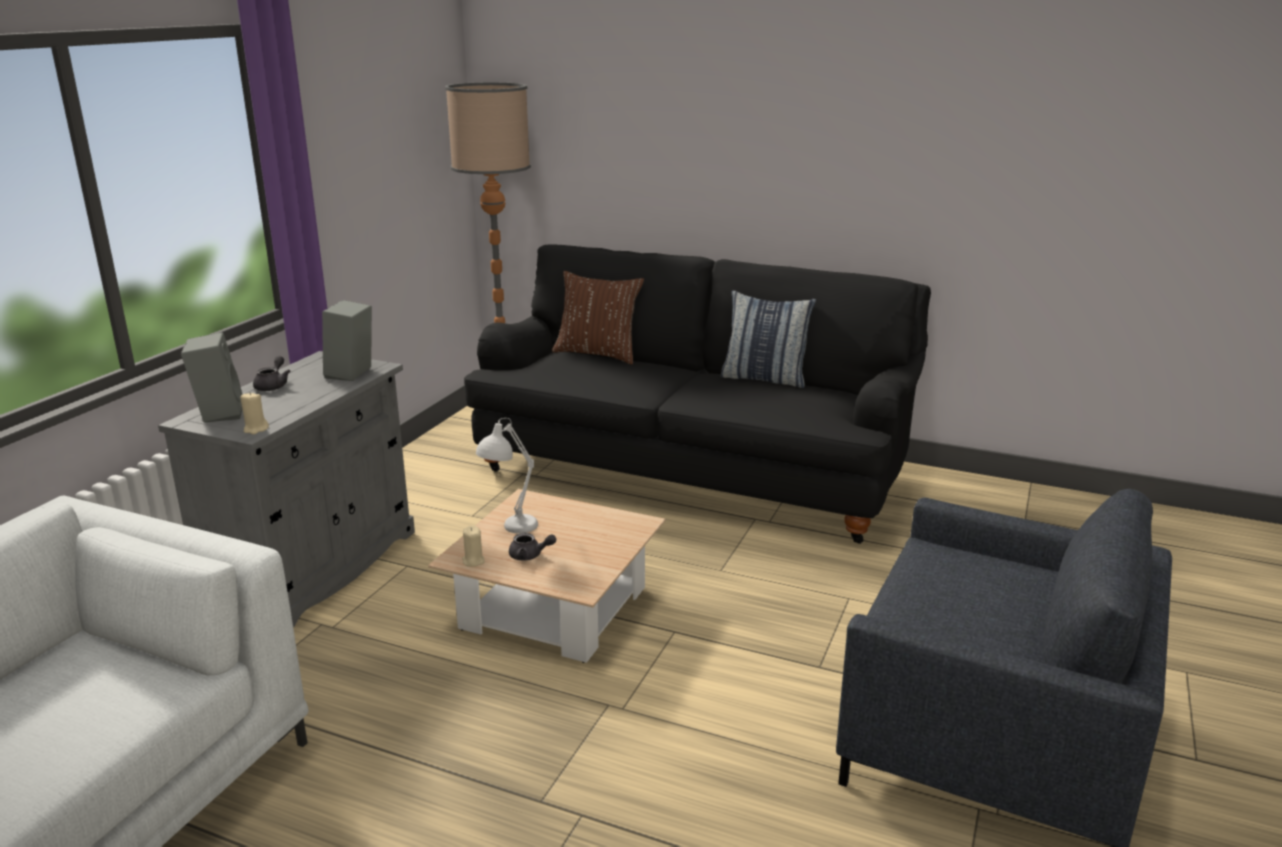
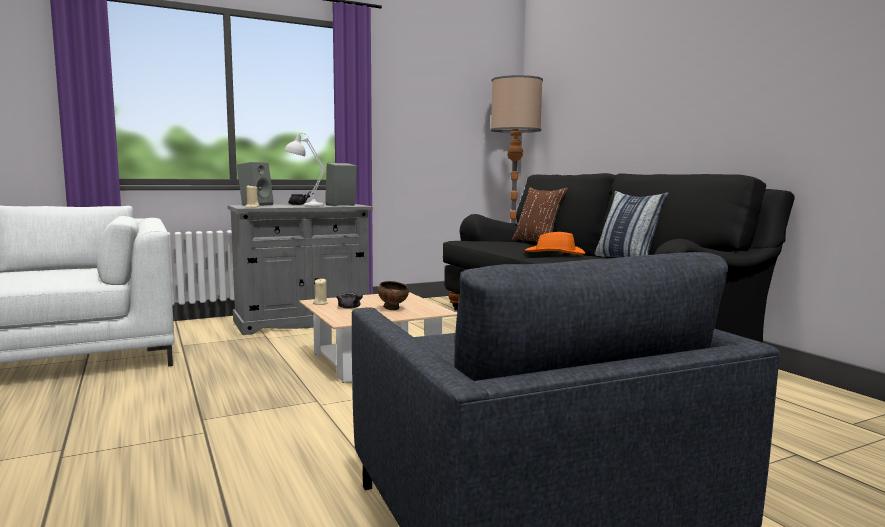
camera: 40 degrees right, 15 degrees down
(509, 530) = (364, 299): white table lamp -> white table lamp (304, 205)
(583, 538) = (393, 309): none -> brown bowl
(682, 386) = (555, 253): none -> orange hat

